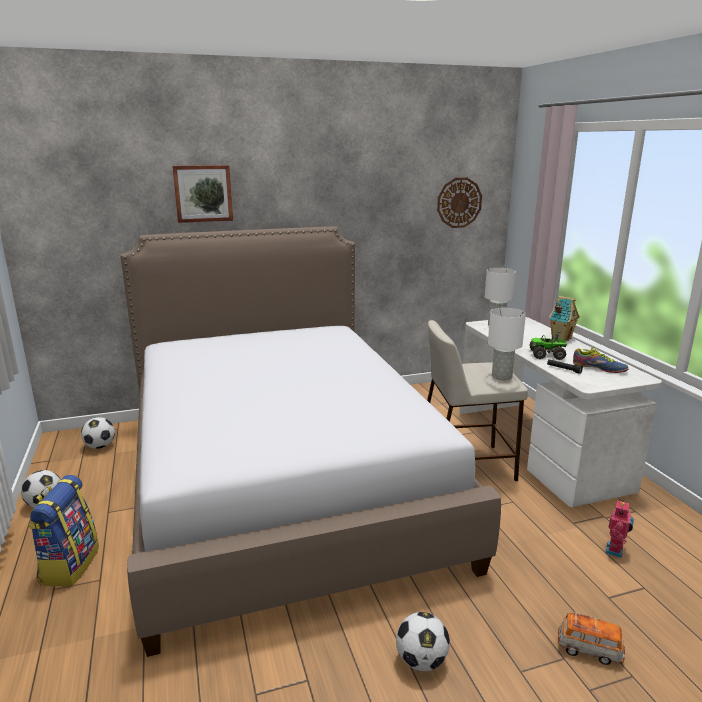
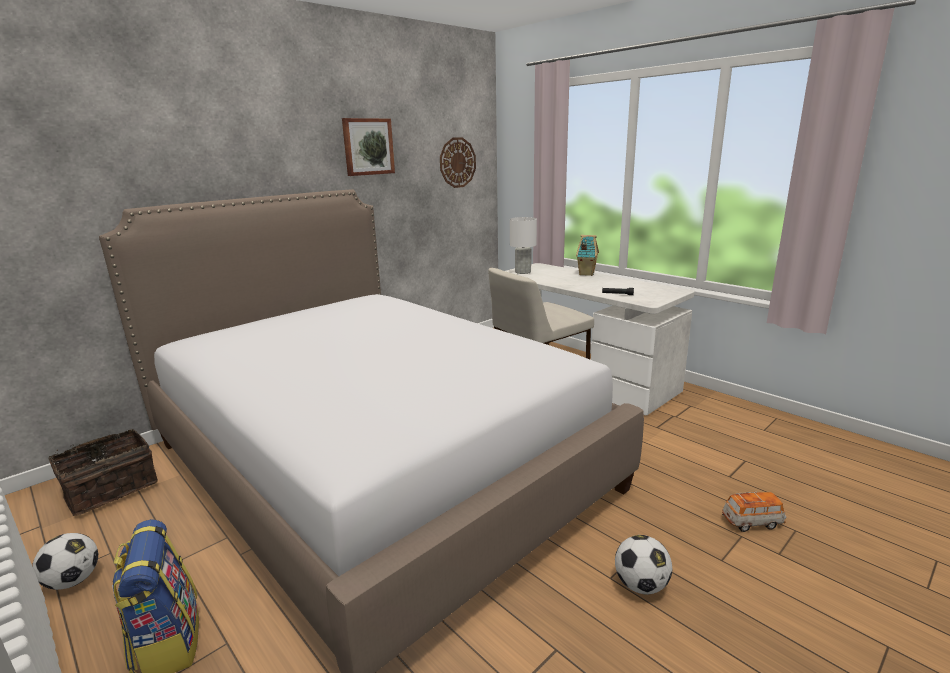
camera: 25 degrees left, 0 degrees up
(100, 446) = (111, 489): football -> basket
(203, 193) = (198, 155): picture -> picture (368, 146)
(501, 376) = (565, 311): white table lamp -> none
(547, 355) = (591, 286): toy truck -> none
(599, 368) = (641, 289): shoe -> none
(615, 551) = (703, 439): toy robot -> none

